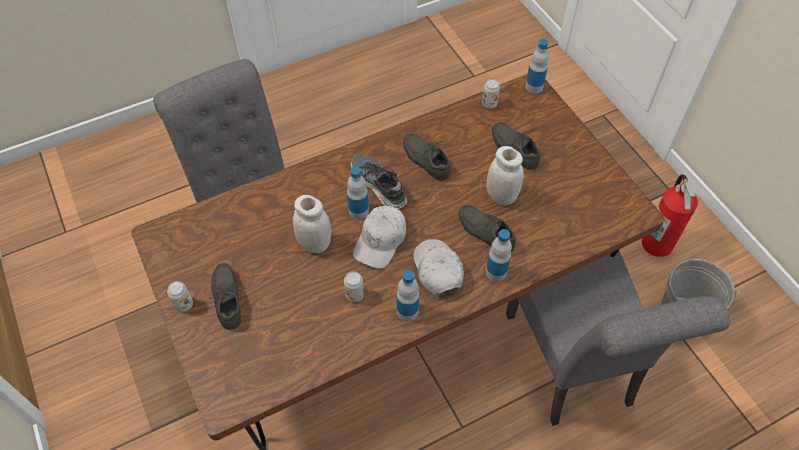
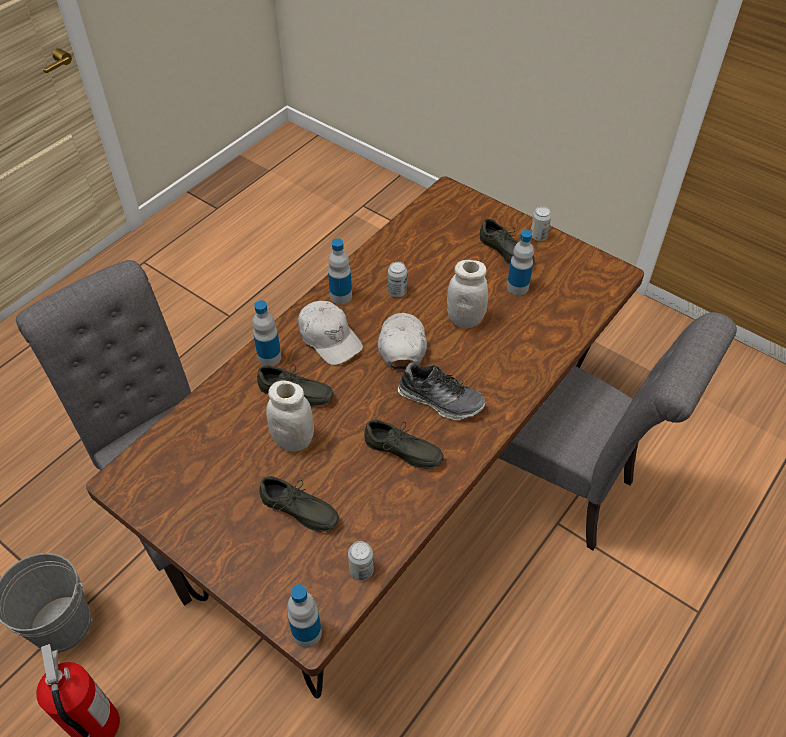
camera: 155 degrees right, 5 degrees down
(358, 211) = (443, 364): bottle -> bottle (517, 287)

